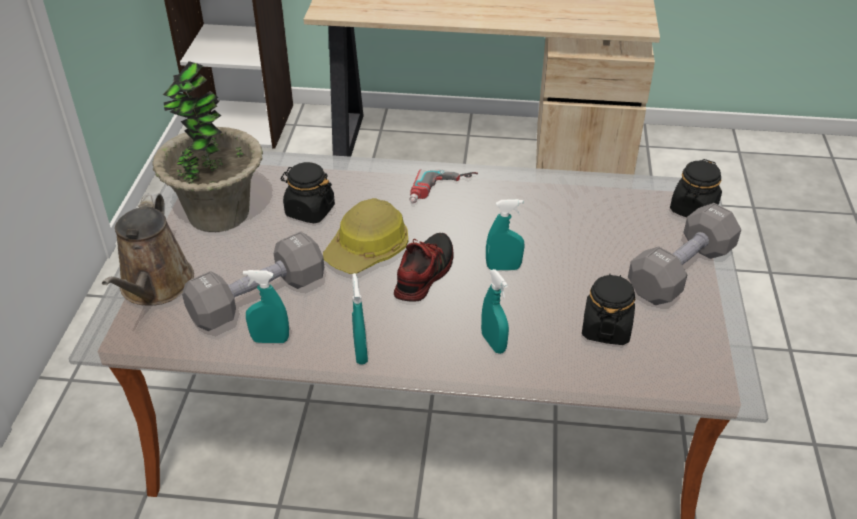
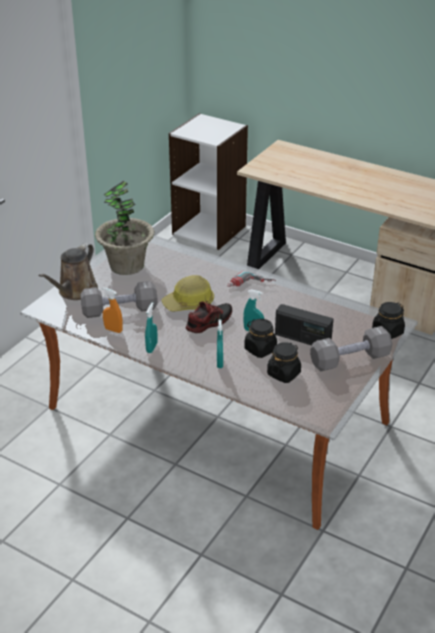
camera: 25 degrees right, 5 degrees down
(270, 340) = (113, 330): turquoise spray bottle -> orange spray bottle
(309, 211) = (173, 276): black jar -> black jar (260, 349)
(586, 258) = (302, 339): none -> radio

